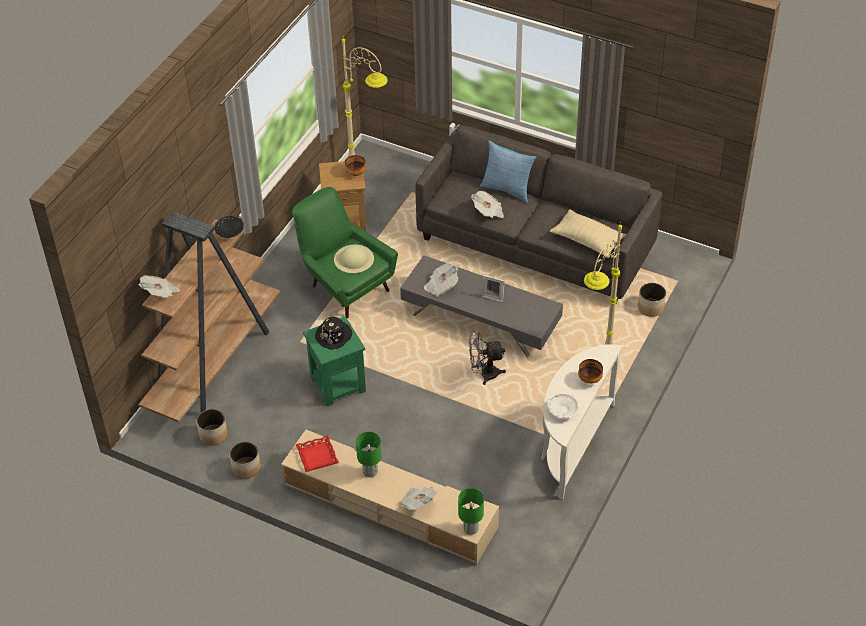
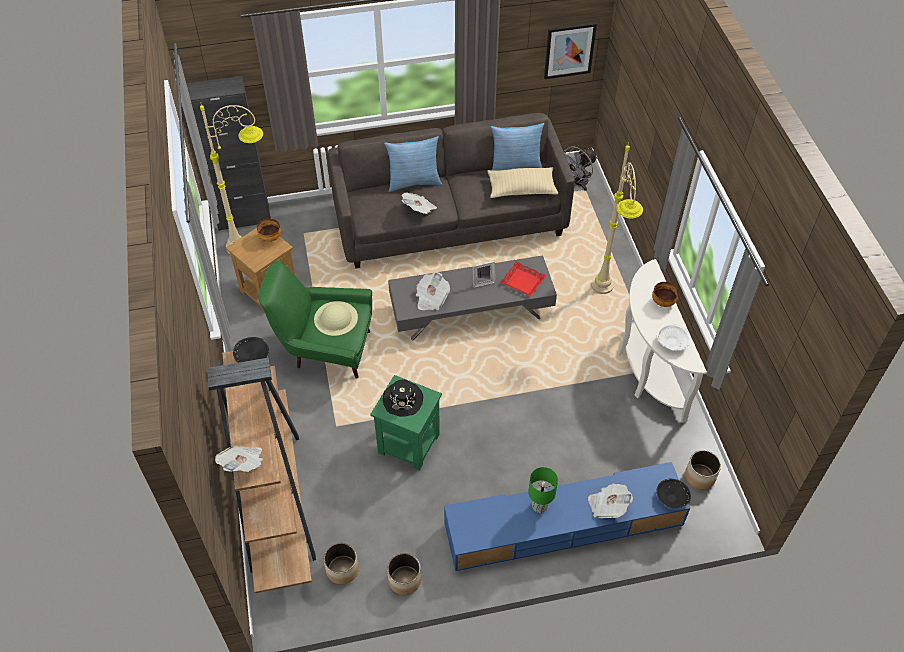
camera: 40 degrees left, 5 degrees up
(317, 456) = (480, 524): red tray -> red tray (522, 281)
(379, 157) = (244, 218): none -> black cabinet
(389, 506) = (563, 525): beige tv stand -> blue tv stand
(471, 528) = (671, 497): green table lamp -> black bowl
(484, 374) = (520, 355): grey fan -> grey fan (577, 183)
(602, 220) = (515, 167): none -> pillow
(650, 308) = (588, 222): planter -> planter (700, 477)
(695, 136) = (569, 50): none -> picture

